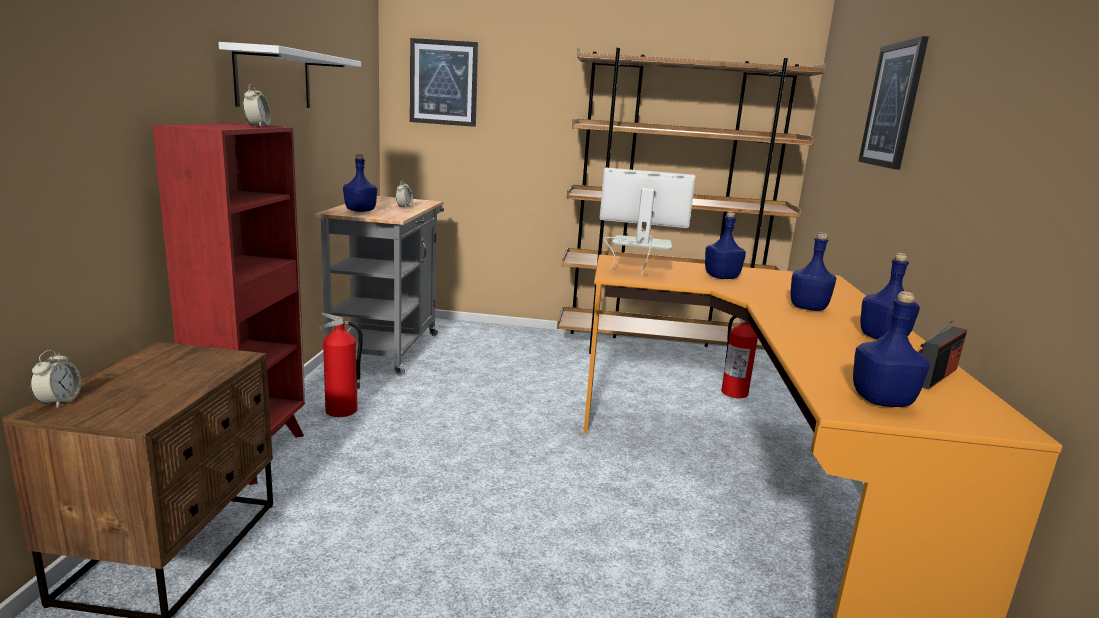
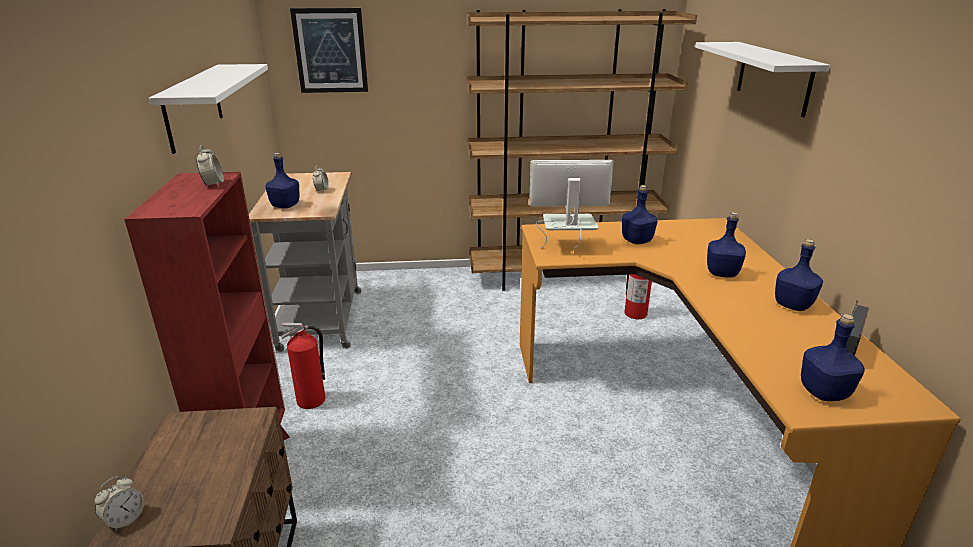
camera: 10 degrees left, 10 degrees up
(59, 402) = (125, 519): alarm clock -> alarm clock turned 45 degrees clockwise
(893, 105) = (773, 77): picture -> white shelf

